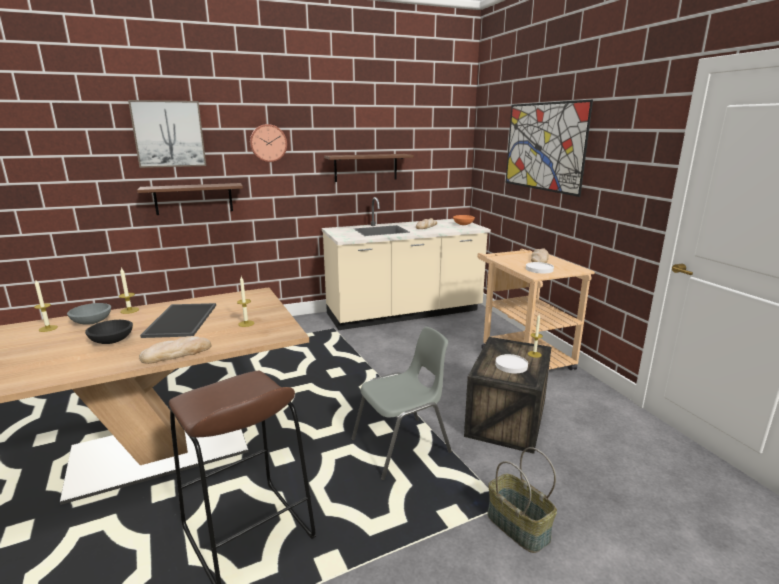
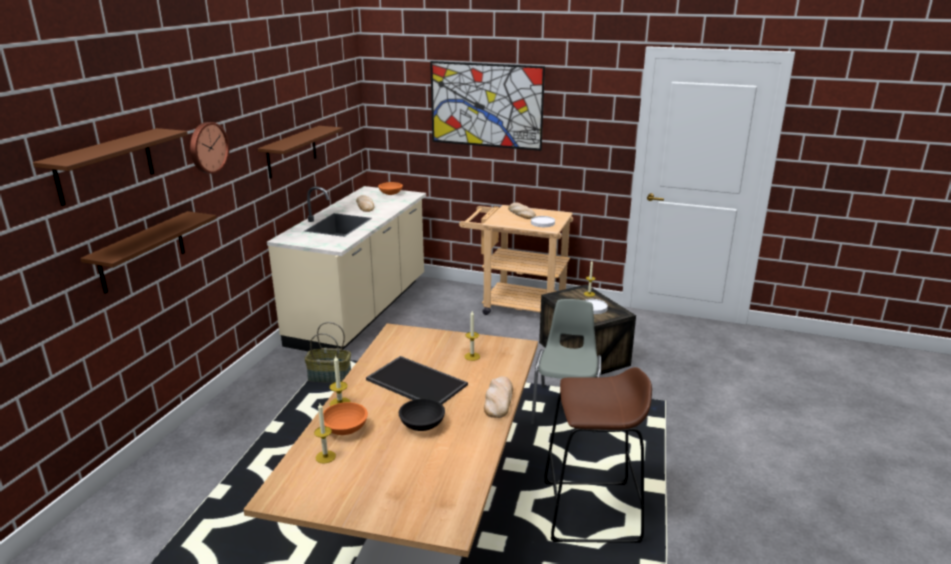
camera: 50 degrees left, 5 degrees up
(91, 322) = (345, 429): grey bowl -> orange bowl
(169, 134) = (105, 166): picture -> brown shelf
(517, 527) = (685, 406): basket -> basket (329, 377)

